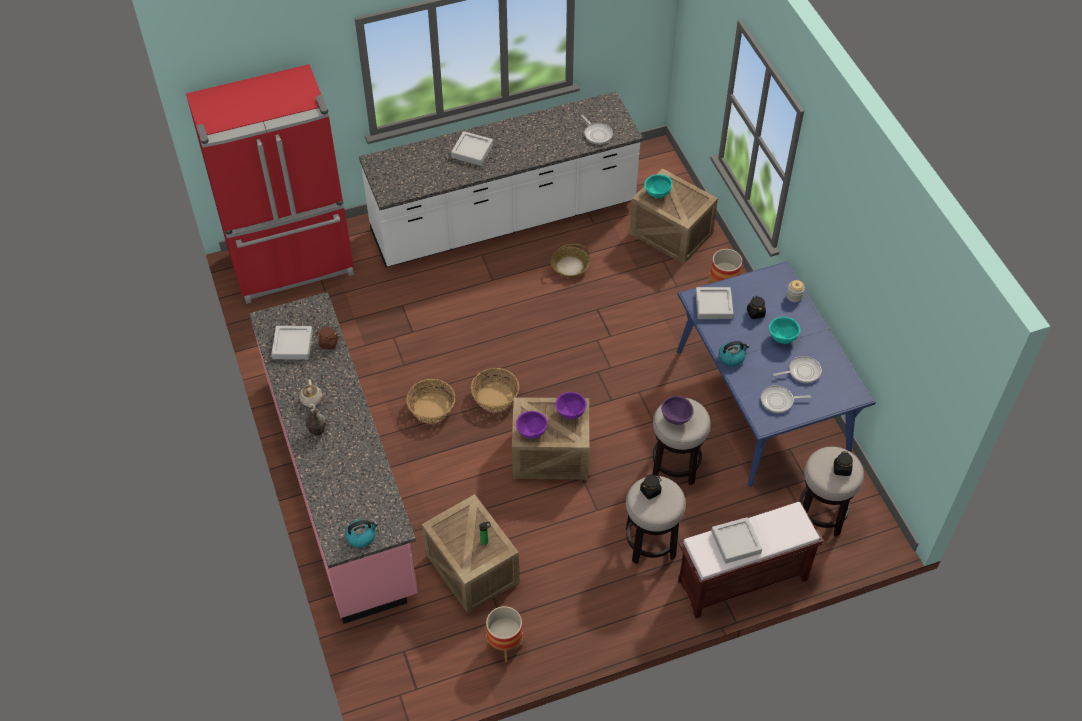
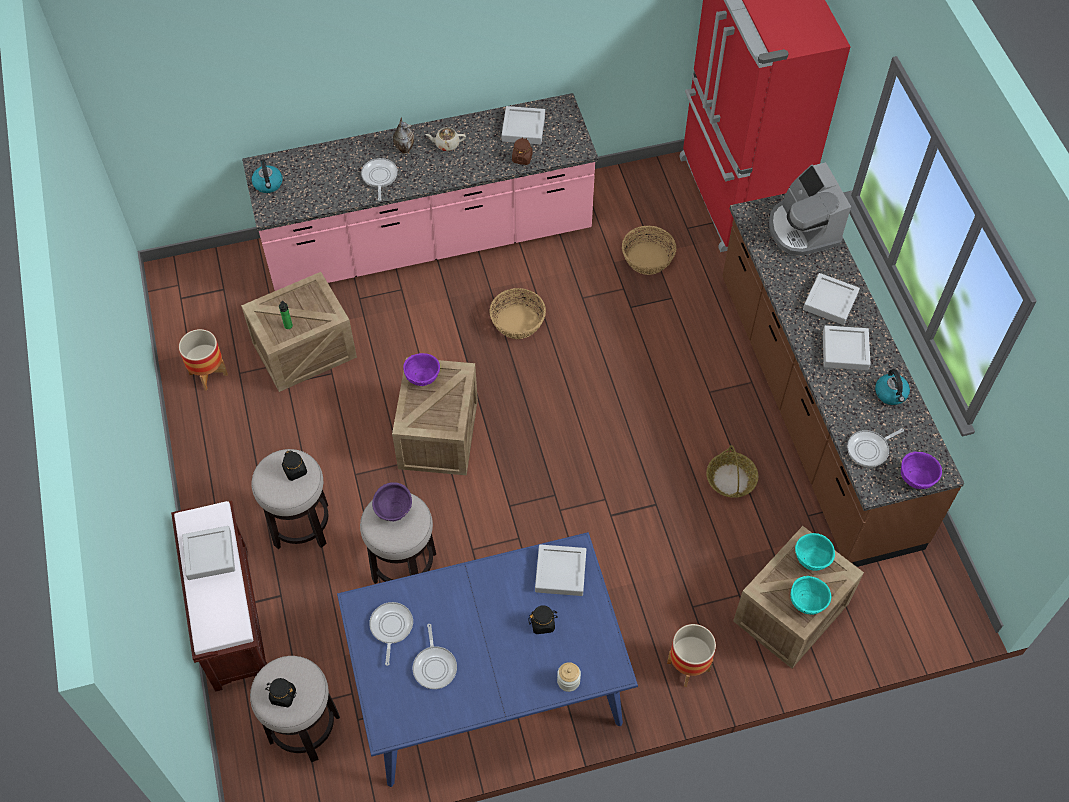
camera: 95 degrees right, 5 degrees up
(352, 447) = (379, 177): none -> frying pan
(403, 165) = (802, 229): none -> coffee machine
(495, 397) = (527, 384): basket -> basket (648, 258)
(504, 219) = (814, 410): white counter -> brown counter
(515, 144) = (845, 350): none -> grey tray
(570, 413) = (444, 420): purple bowl -> purple bowl (916, 479)
(731, 357) = (469, 581): kettle -> kettle (891, 394)
(782, 338) = (494, 651): turquoise bowl -> turquoise bowl (807, 603)

